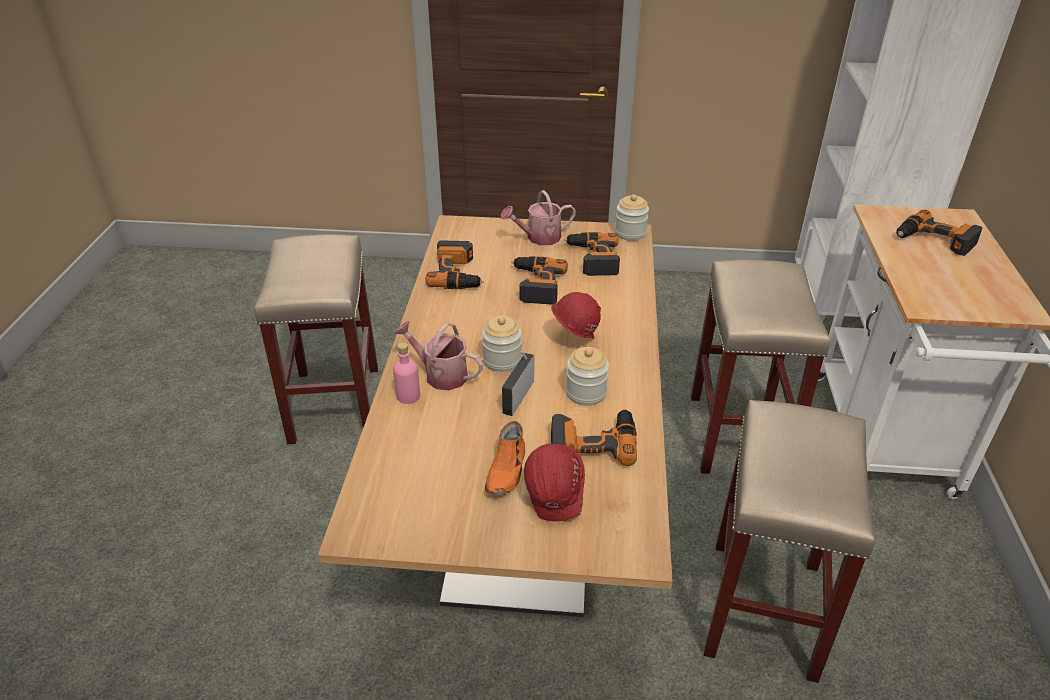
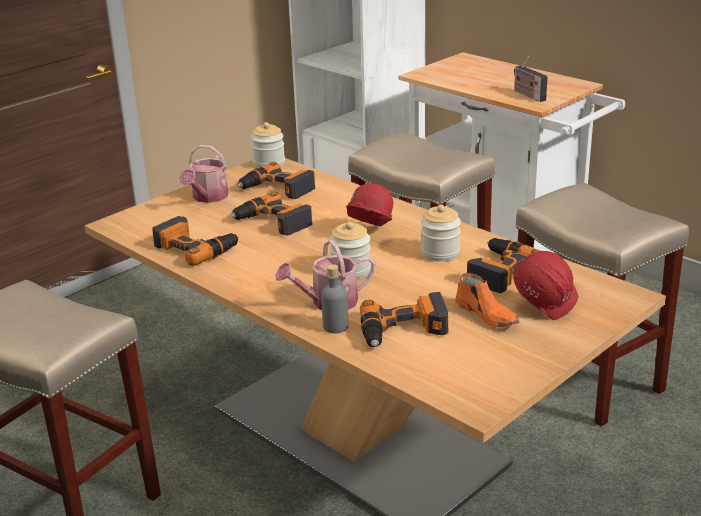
camera: 50 degrees left, 10 degrees down
(408, 396) = (335, 326): pink bottle -> grey bottle
(519, 395) = (404, 279): radio -> radio (527, 95)
(934, 241) = (477, 74): power drill -> power drill (404, 331)

